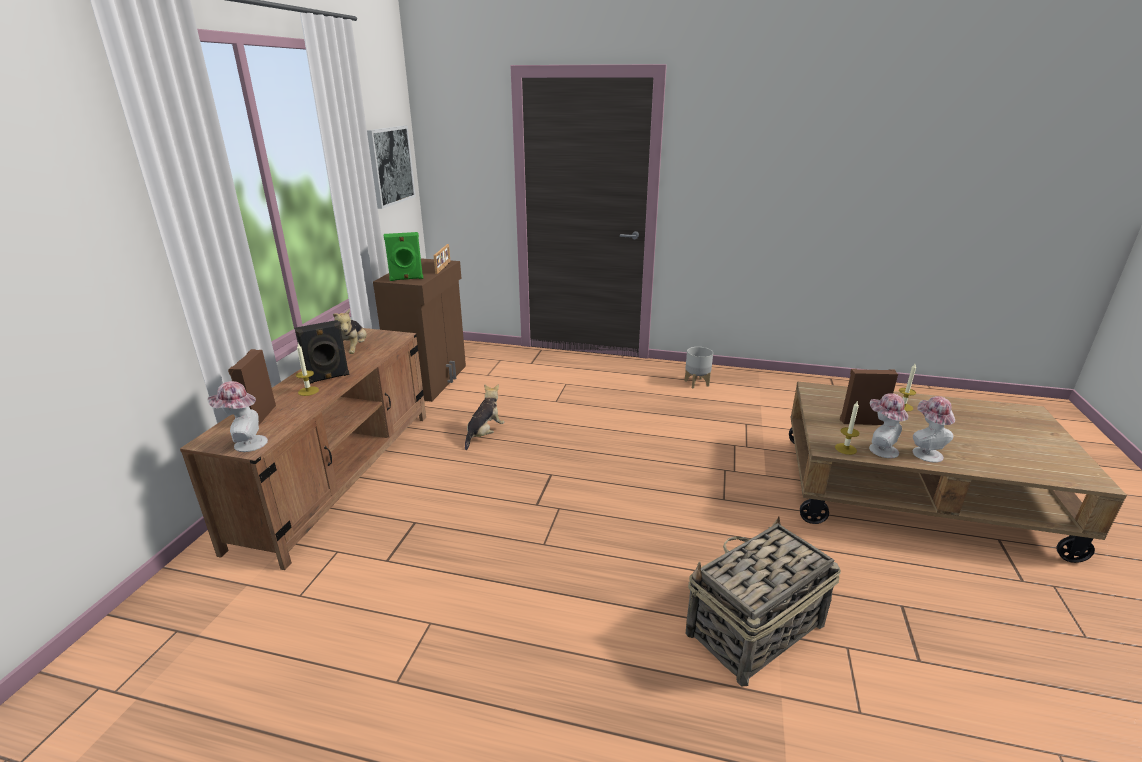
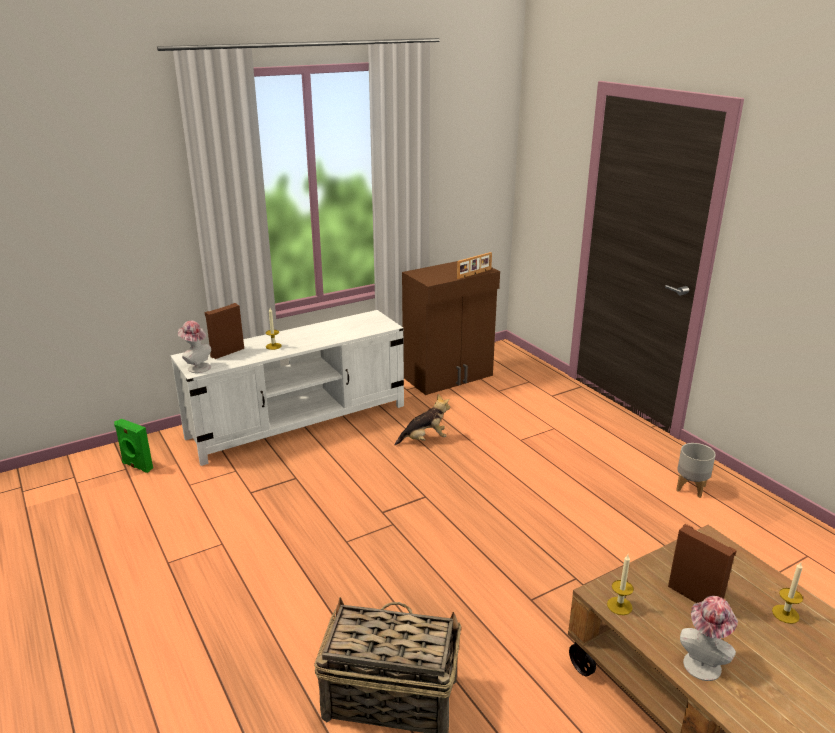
camera: 45 degrees right, 0 degrees up
(328, 378) = (297, 341): black speaker -> none
(340, 474) = (299, 421): brown tv stand -> white tv stand
(352, 351) = (341, 326): plush toy -> none
(390, 166) = (472, 167): picture -> none
(406, 279) = (427, 277): green speaker -> green speaker (137, 466)
(879, 449) = (656, 628): hat -> none

